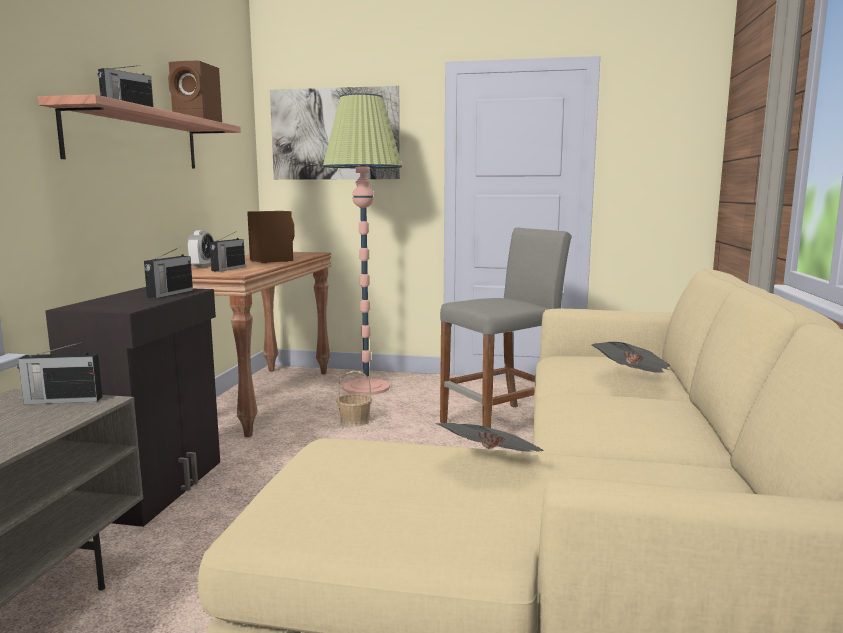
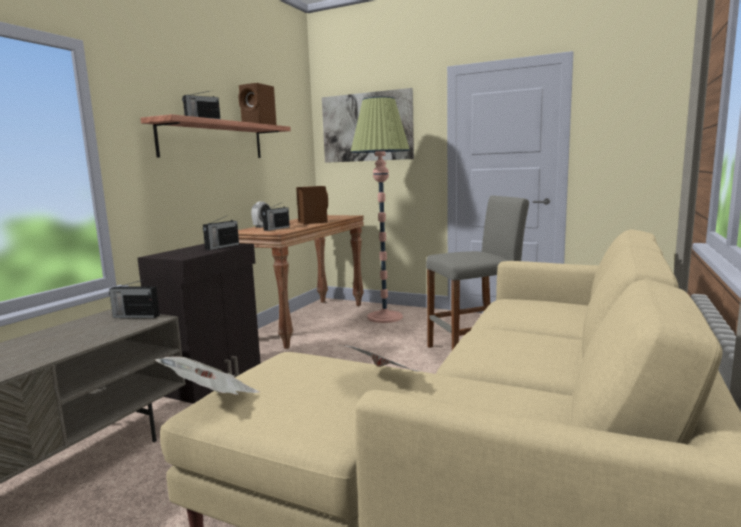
camera: 15 degrees right, 0 degrees up
(354, 421) = (364, 341): basket -> none
(632, 378) = (549, 319): newspaper -> newspaper (212, 398)

